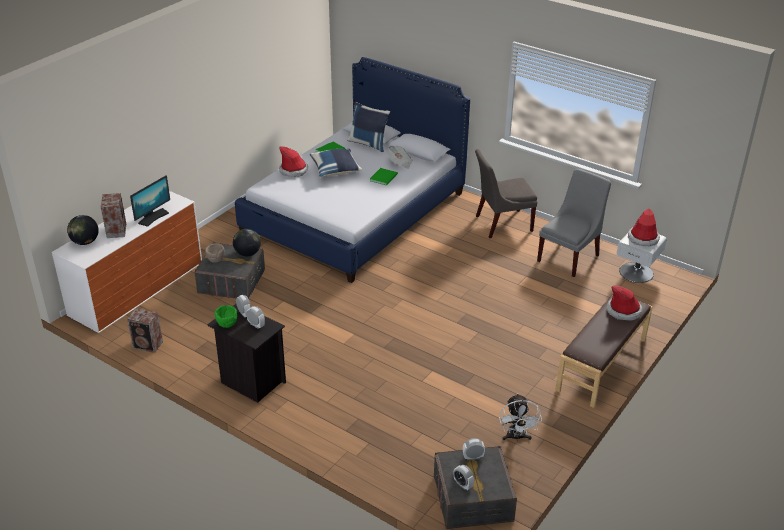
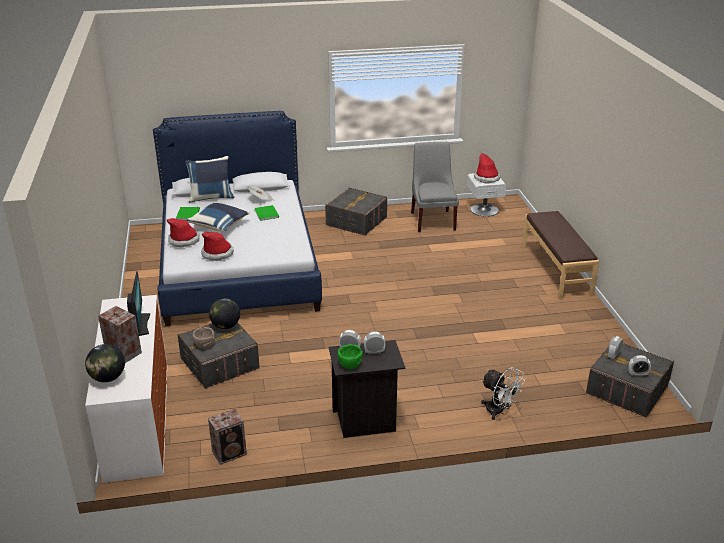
camera: 45 degrees left, 5 degrees down
(501, 224) = (356, 221): grey chair -> grey storage box
(516, 437) = (586, 338): white fan -> white fan (499, 411)
(623, 311) = (552, 220): hat -> hat (217, 253)

